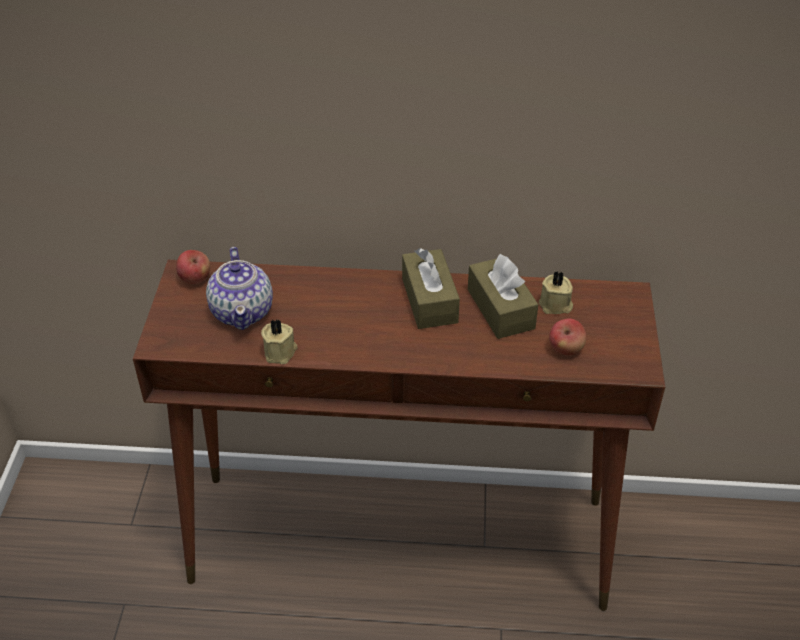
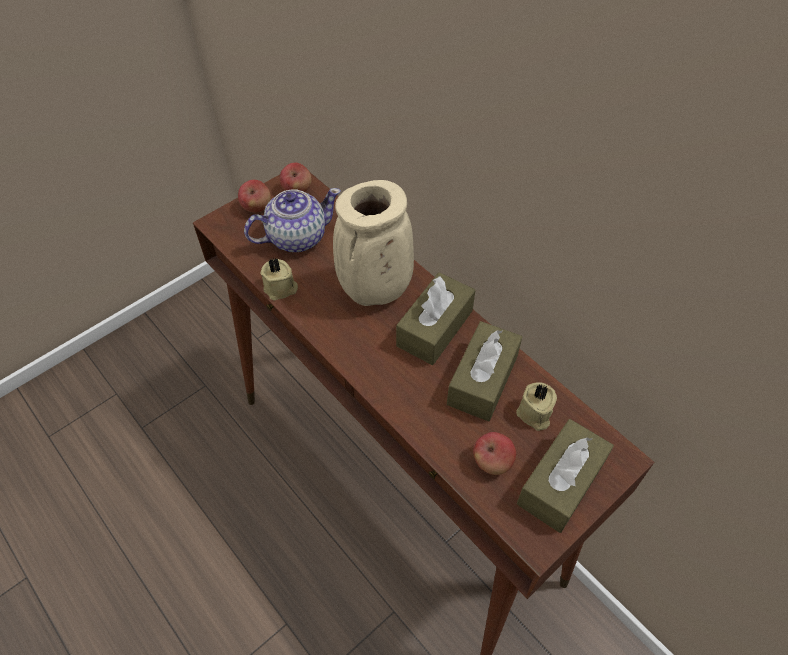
camera: 45 degrees right, 10 degrees up
(177, 312) = (257, 207): none -> apple
(243, 311) = (296, 237): teapot -> teapot turned 150 degrees counterclockwise
(357, 307) = (374, 292): none -> beige vase
(616, 330) = (561, 483): none -> brown tissue box

